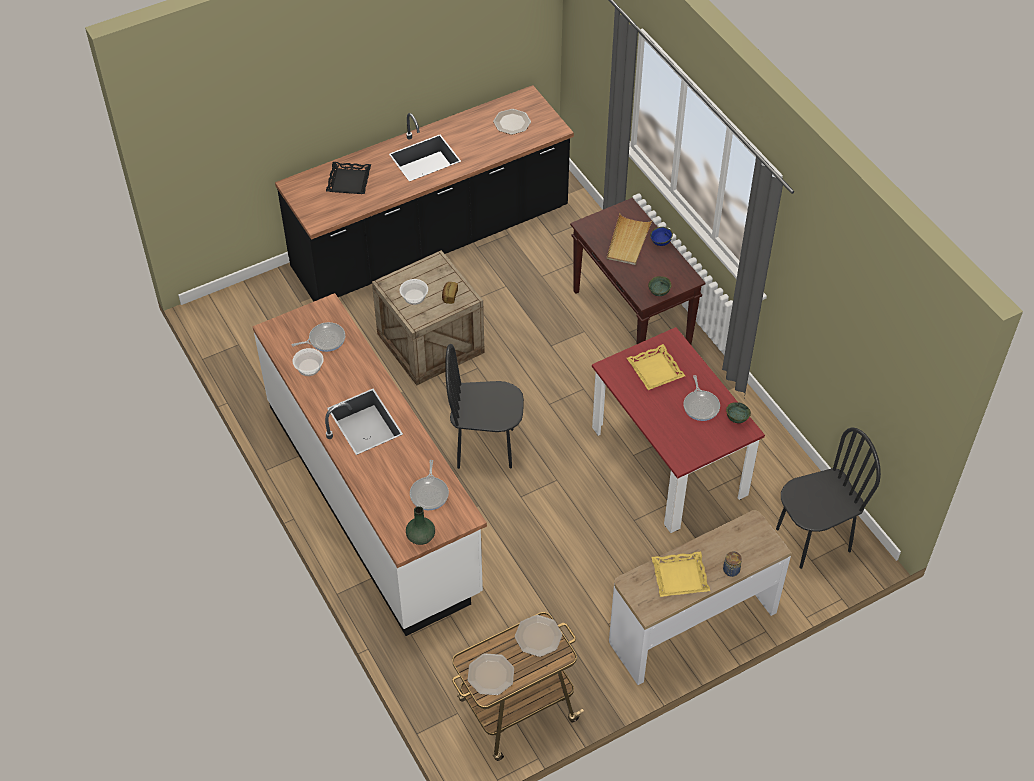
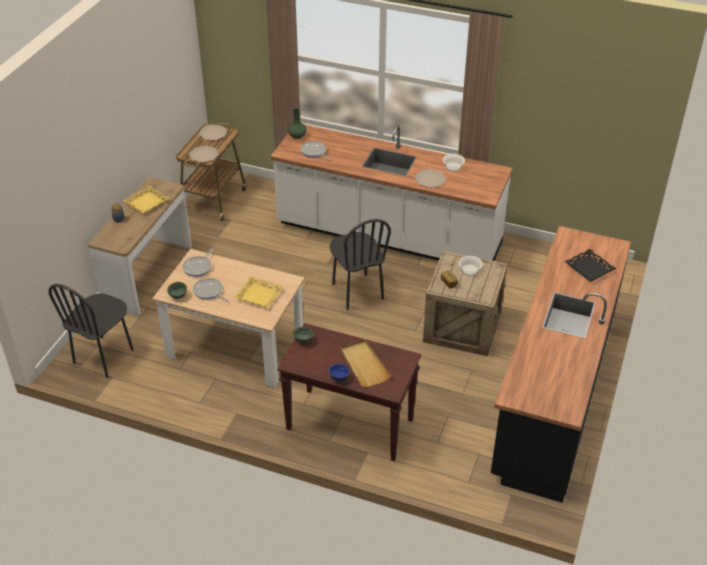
camera: 140 degrees right, 10 degrees down
(325, 339) = (464, 182): frying pan -> frying pan (198, 267)
(485, 447) = (357, 291): black chair -> black chair turned 105 degrees clockwise
(512, 123) = (549, 381): plate -> plate (430, 179)
(668, 461) = (235, 348): red dining table -> beige dining table

